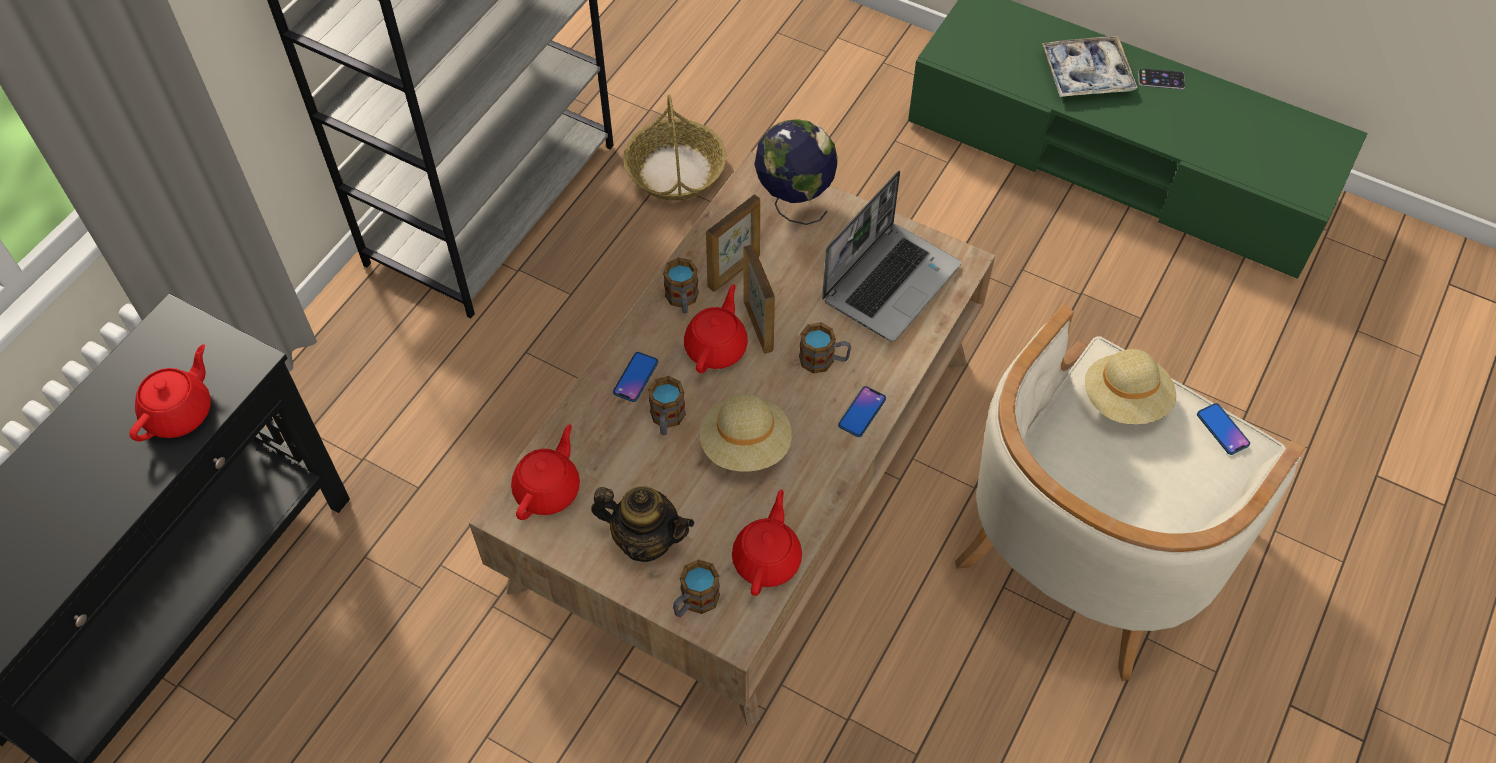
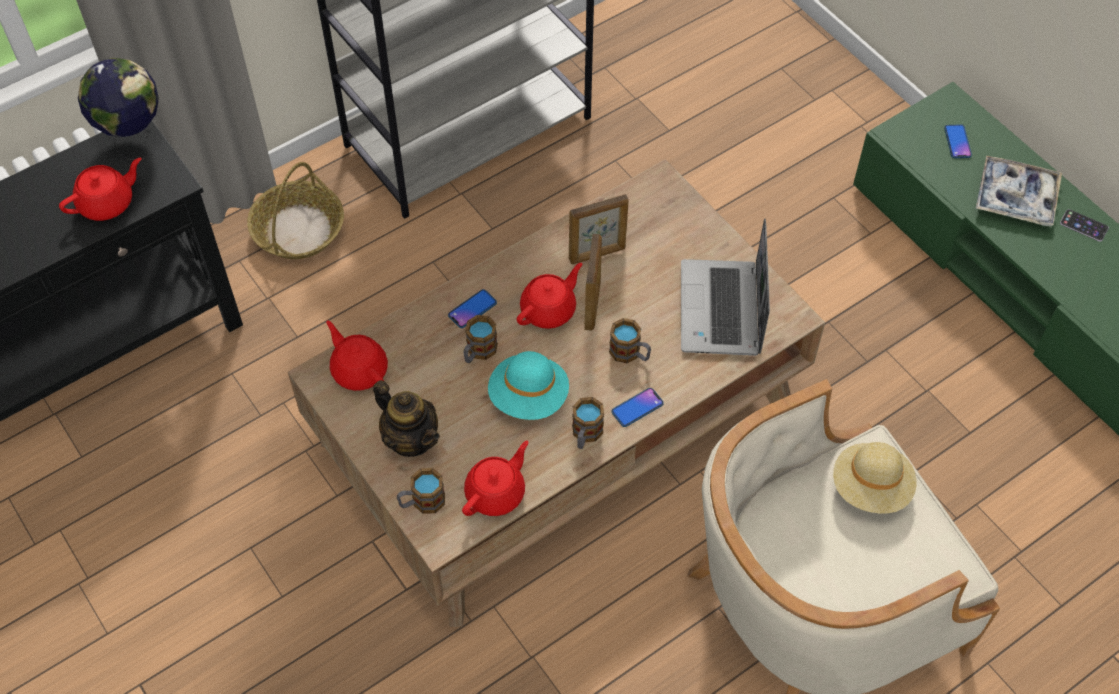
camera: 25 degrees right, 0 degrees up
(548, 489) = (359, 370): red teapot -> red teapot turned 90 degrees counterclockwise
(675, 170) = (630, 157): basket -> basket (298, 229)
(682, 300) = (543, 262): mug -> mug (585, 435)
(746, 445) = (529, 397): beige hat -> turquoise hat
(794, 202) = (678, 215): globe -> globe (133, 137)
(890, 281) = (722, 310): laptop -> laptop turned 120 degrees clockwise
(1222, 429) = (944, 546): phone -> phone (957, 142)

